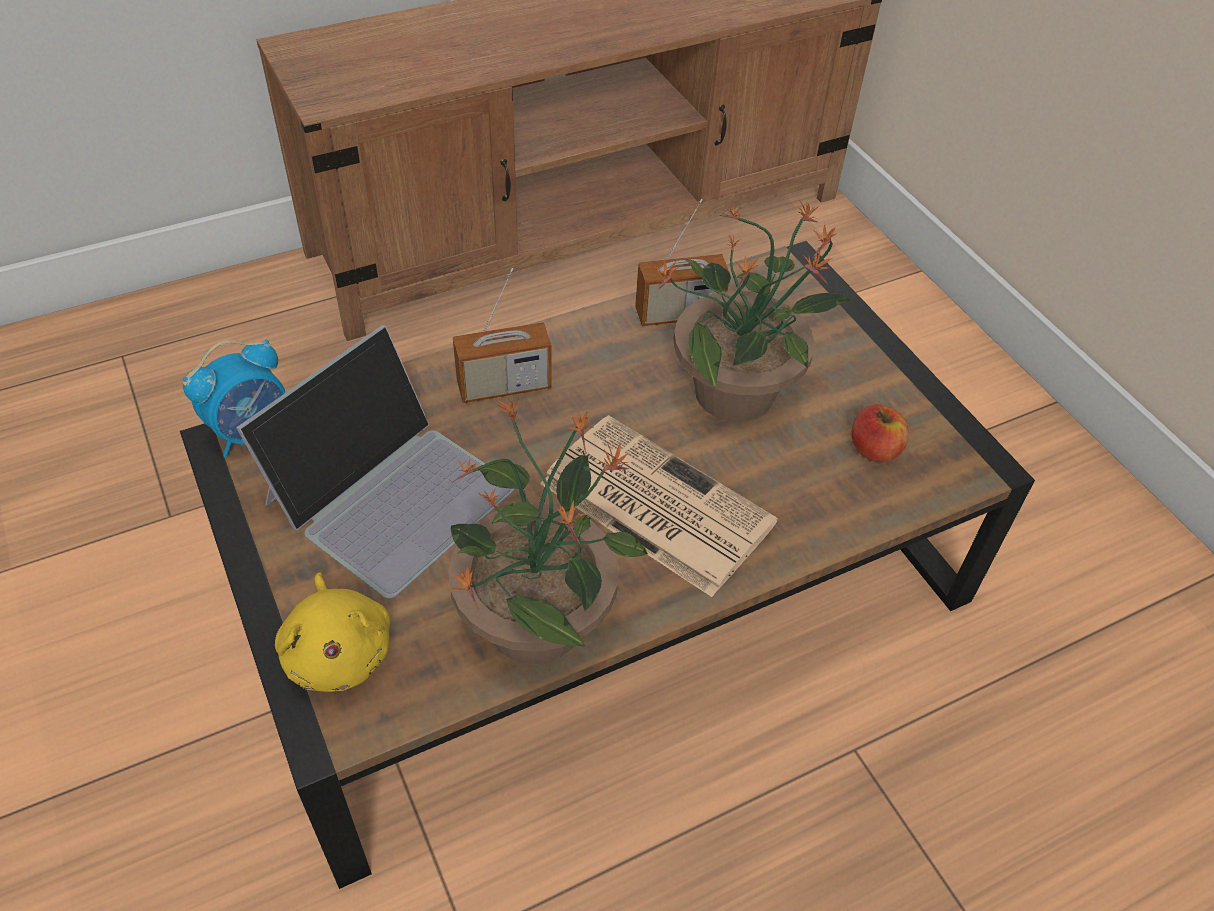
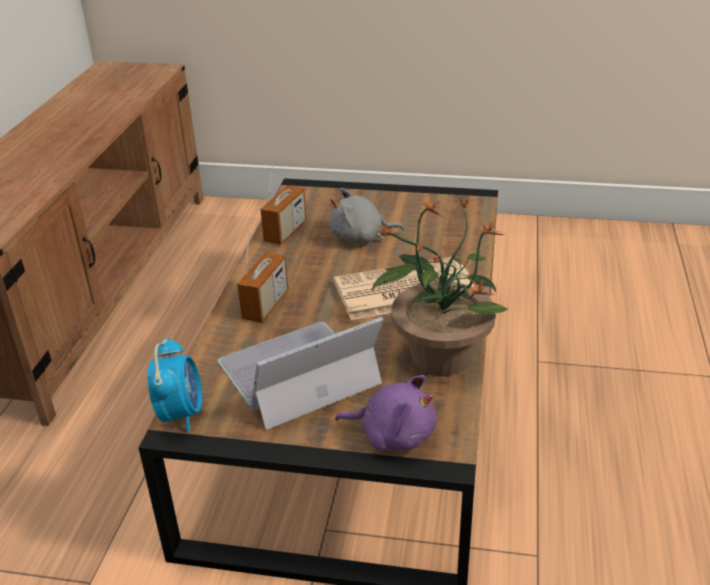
camera: 50 degrees left, 15 degrees down
(338, 651) = (393, 434): yellow plush toy -> purple plush toy
(391, 492) = (297, 374): laptop -> laptop turned 105 degrees counterclockwise
(737, 393) = (360, 237): potted plant -> grey plush toy
(874, 449) = (439, 218): apple -> none

